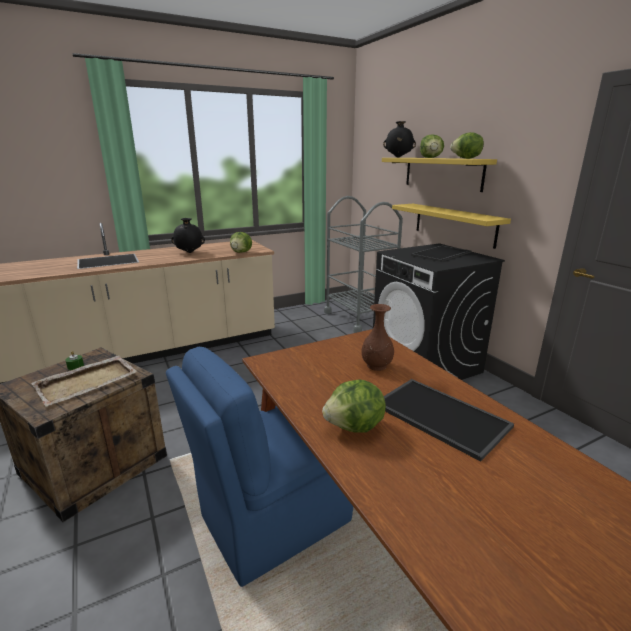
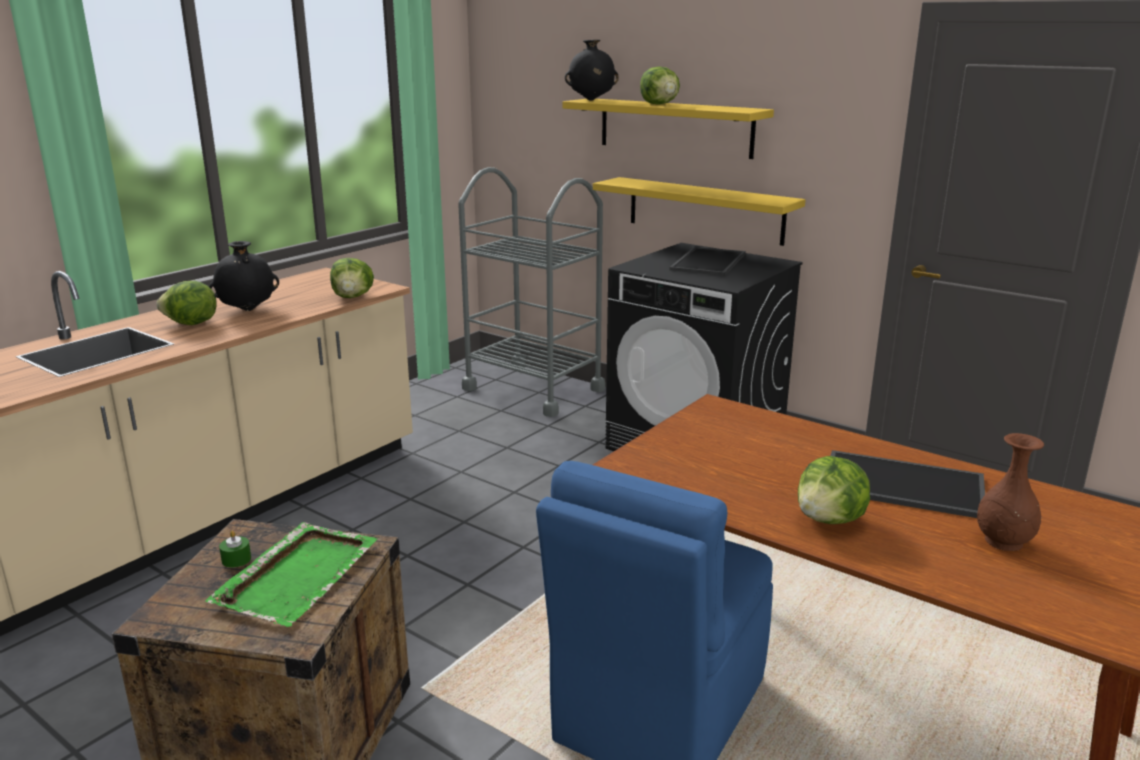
camera: 25 degrees left, 0 degrees up
(87, 381) = (298, 575): beige tray -> green tray
(376, 366) = (769, 444): brown vase -> brown vase (1003, 542)
(466, 158) = (731, 109): lettuce -> lettuce (191, 324)

